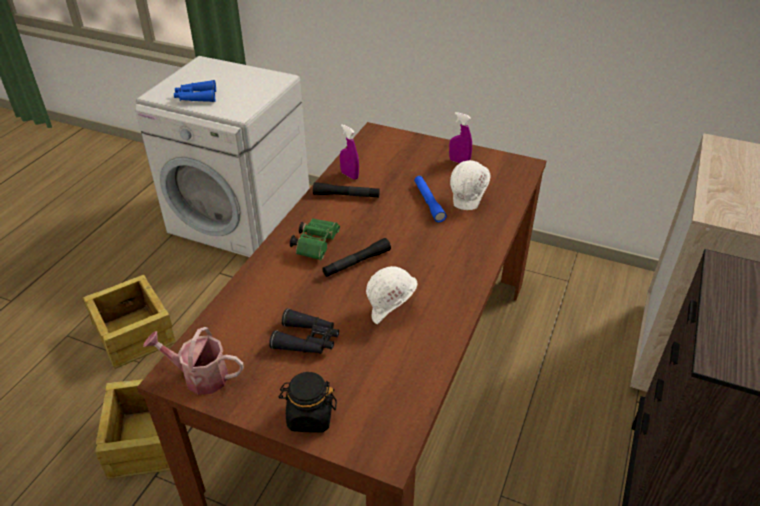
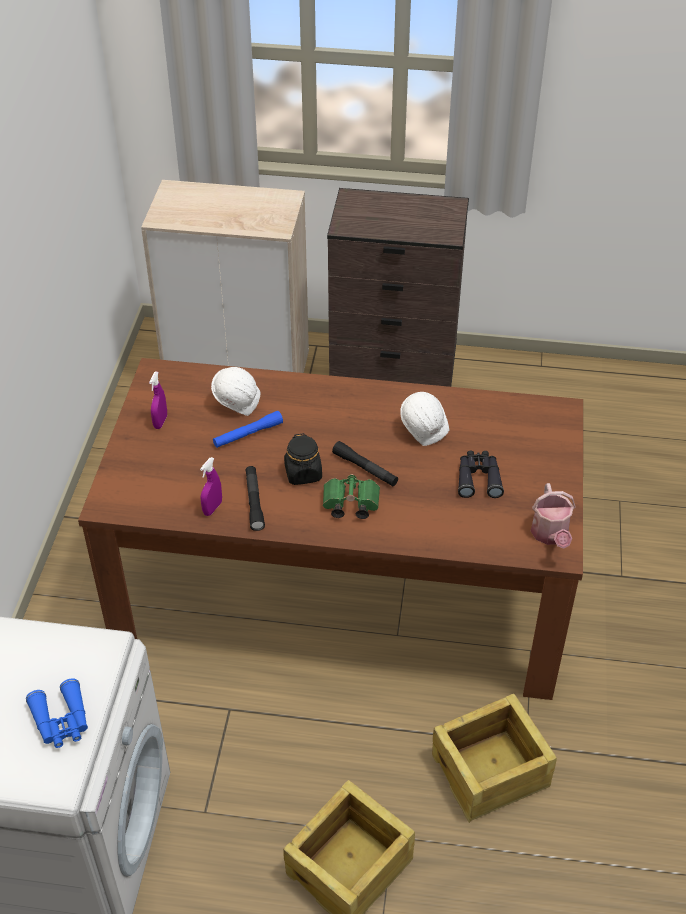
camera: 105 degrees left, 5 degrees up
(309, 416) = (553, 457): black jar -> black jar (303, 473)

